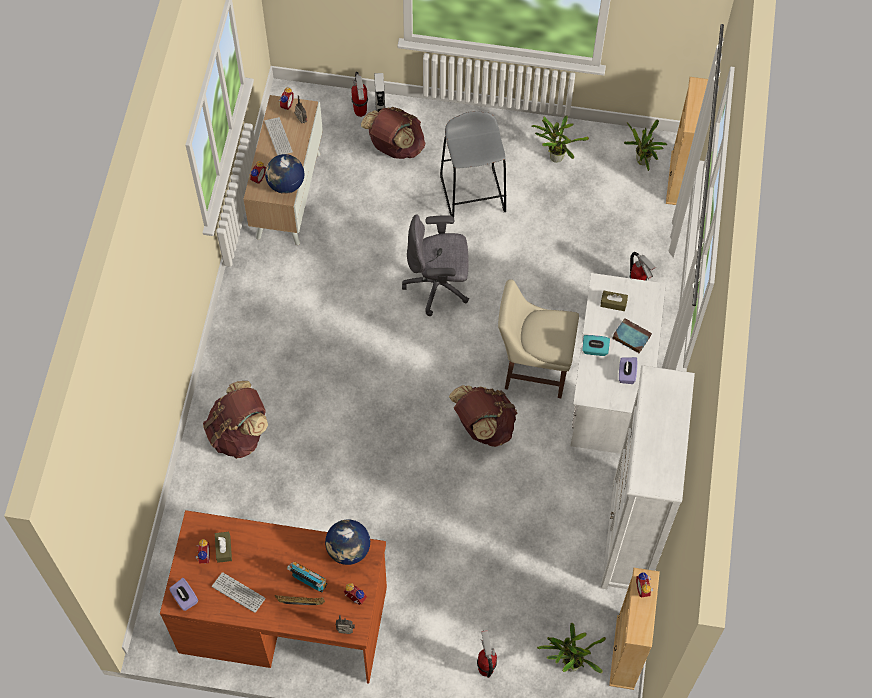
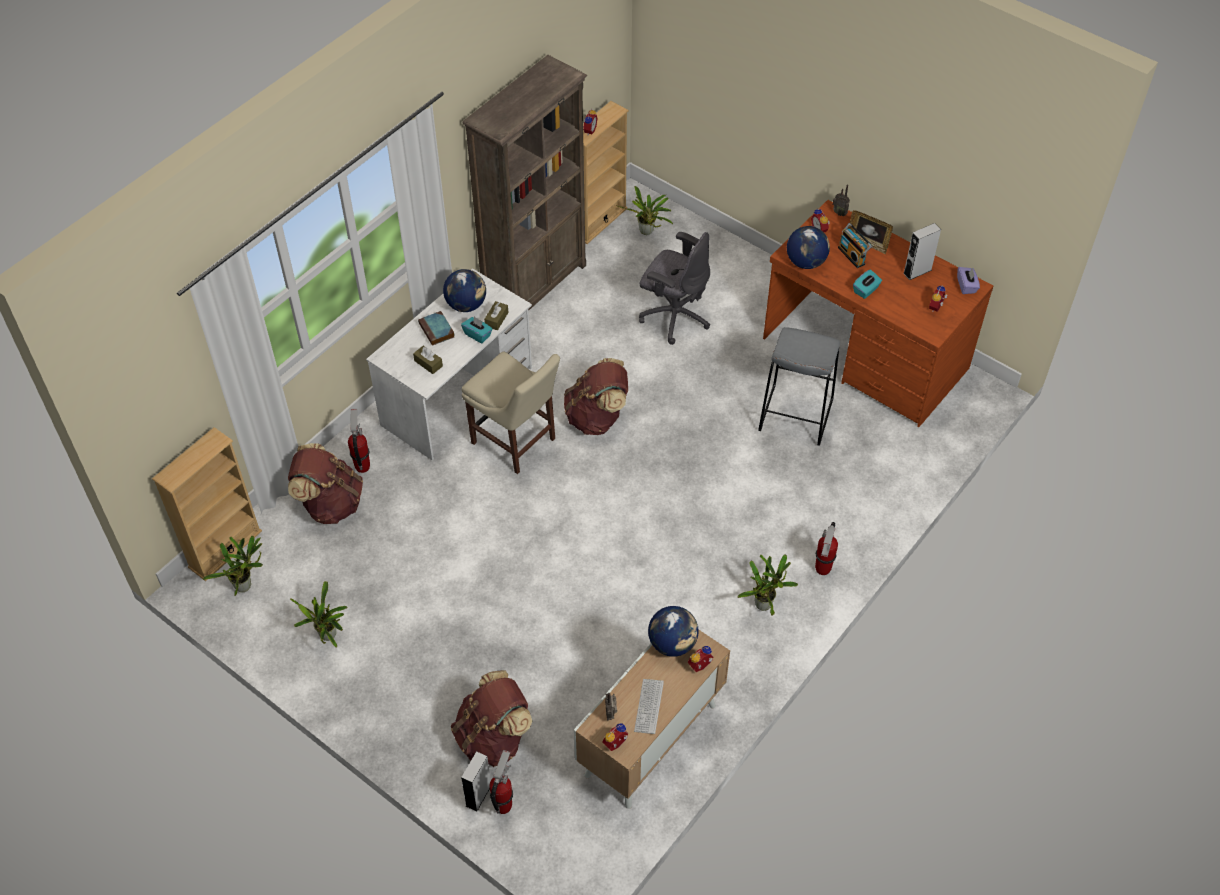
camera: 150 degrees left, 10 degrees down
(223, 549) = (916, 306): brown tissue box -> brown tissue box (496, 319)
(238, 592) = (917, 271): keyboard -> grey speaker
(239, 434) = (833, 513): brown backpack -> brown backpack (330, 503)
(257, 330) = (765, 603): none -> potted plant
(277, 544) = (866, 290): none -> turquoise tissue box
(438, 286) = (552, 559): grey office chair -> grey office chair (674, 316)
(473, 193) = (446, 639): grey stool -> grey stool (795, 415)
(485, 669) = (715, 255): fire extinguisher -> fire extinguisher (822, 569)
(626, 374) = (466, 305): purple tissue box -> globe
(629, 538) = (536, 286): white bookcase -> brown bookcase

